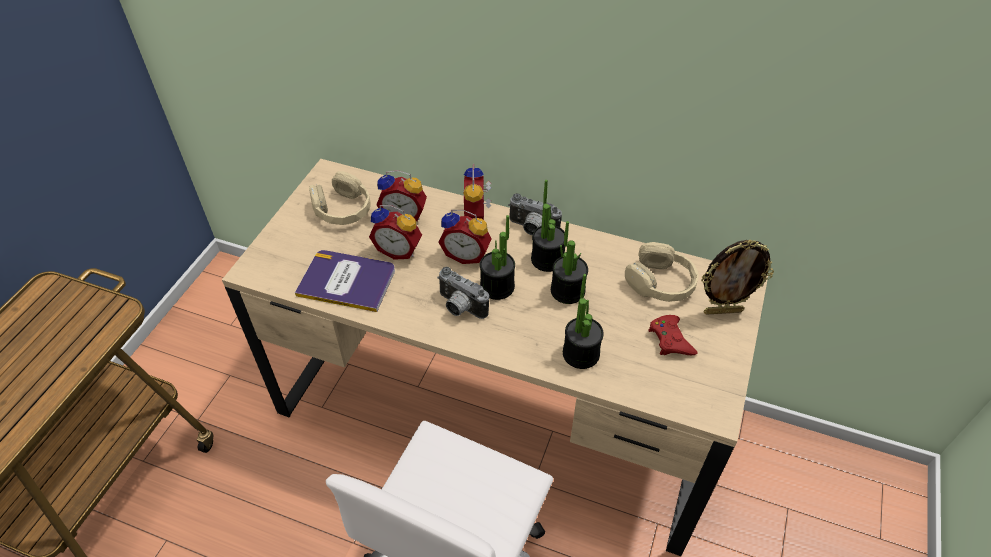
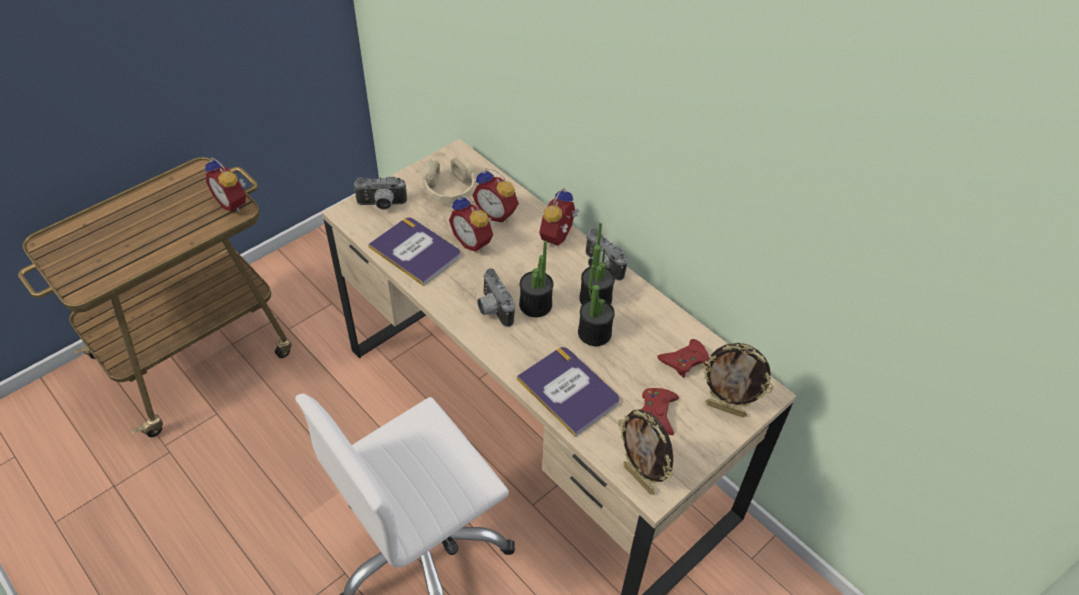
camera: 25 degrees right, 0 degrees up
(282, 249) = (381, 205): none -> camera
(466, 254) = (528, 267): alarm clock -> alarm clock (233, 202)
(581, 354) = (569, 390): potted plant -> book
(660, 283) = (684, 360): beige headphones -> red game controller
(697, 407) = (639, 479): none -> picture frame

